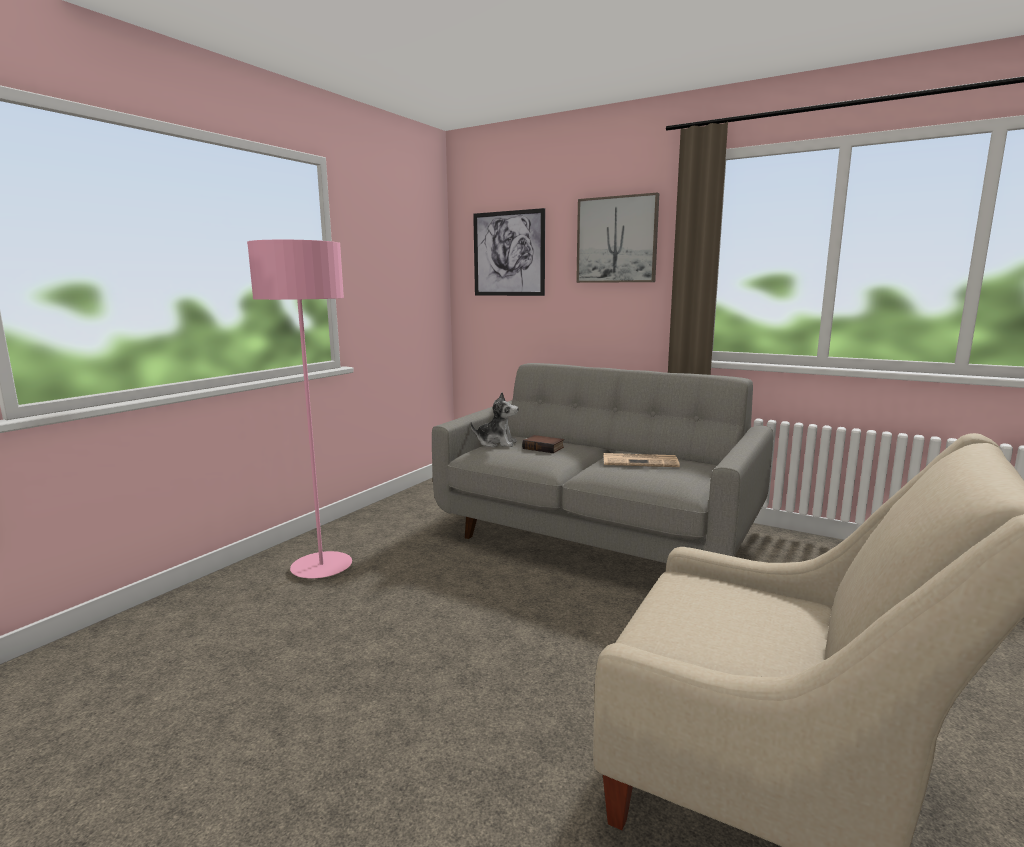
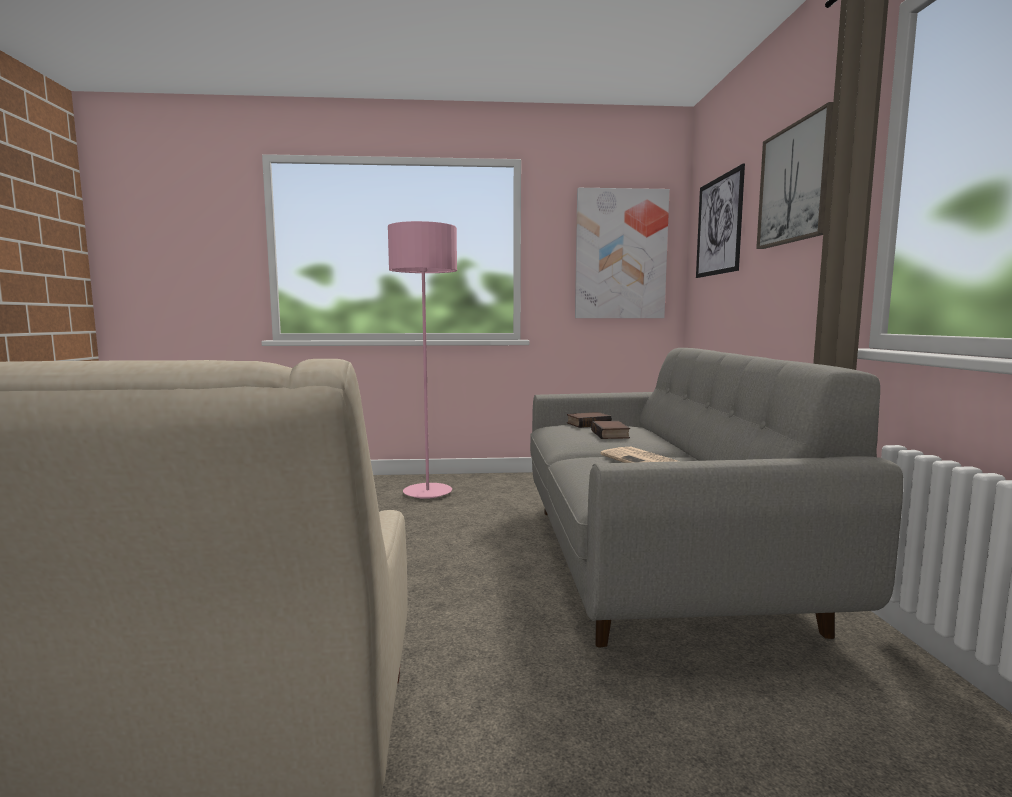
camera: 55 degrees right, 5 degrees down
(409, 271) = (620, 254): none -> picture
(496, 443) = (588, 424): plush toy -> book

